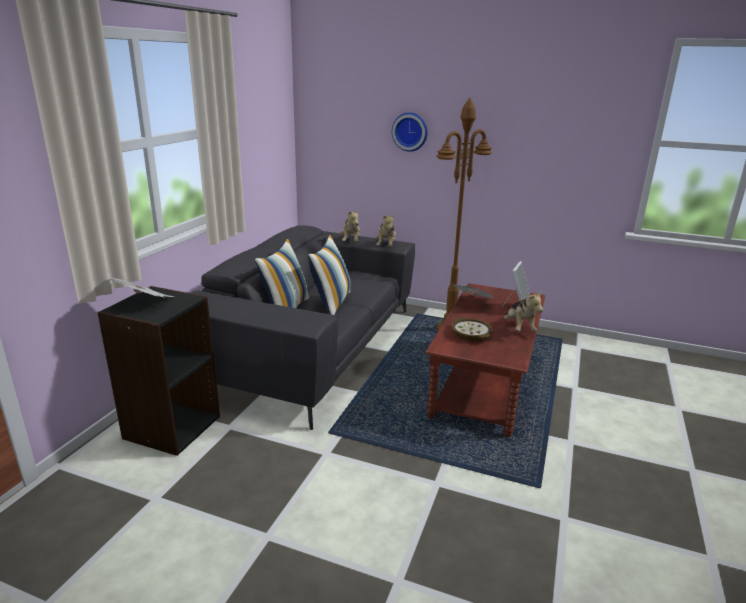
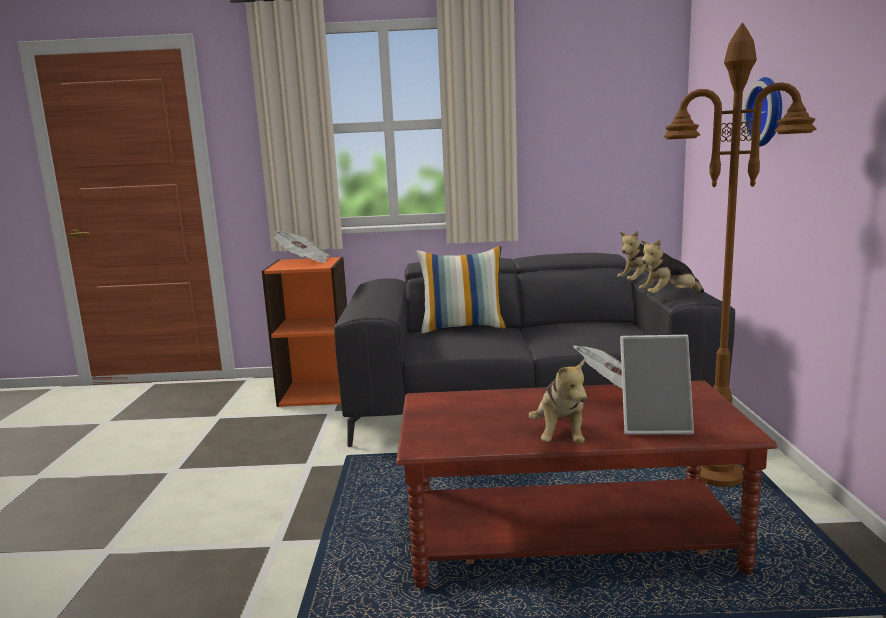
camera: 70 degrees right, 10 degrees down
(171, 427) = (317, 393): black bookcase -> orange bookcase
(331, 302) = (508, 338): pillow -> none
(471, 333) = (491, 408): bowl -> none
(519, 328) = (560, 437): plush toy -> plush toy turned 60 degrees counterclockwise

